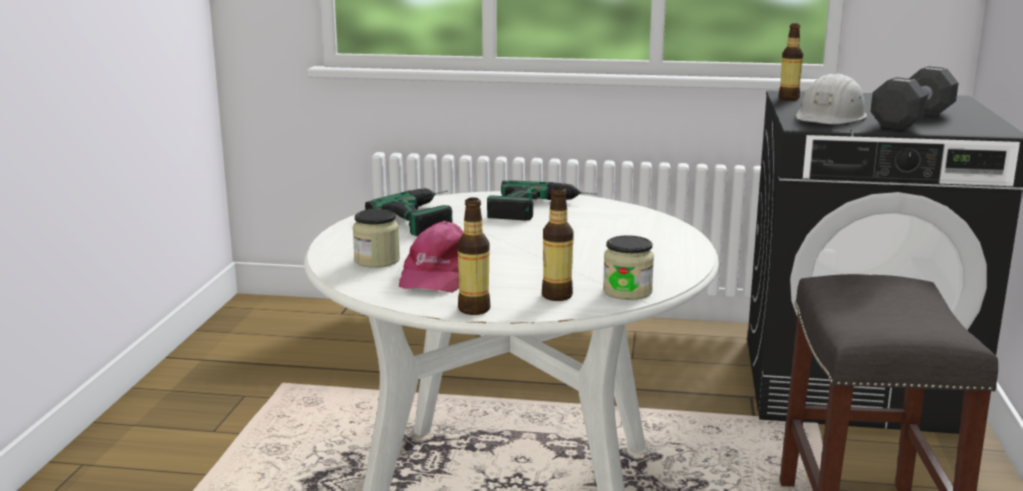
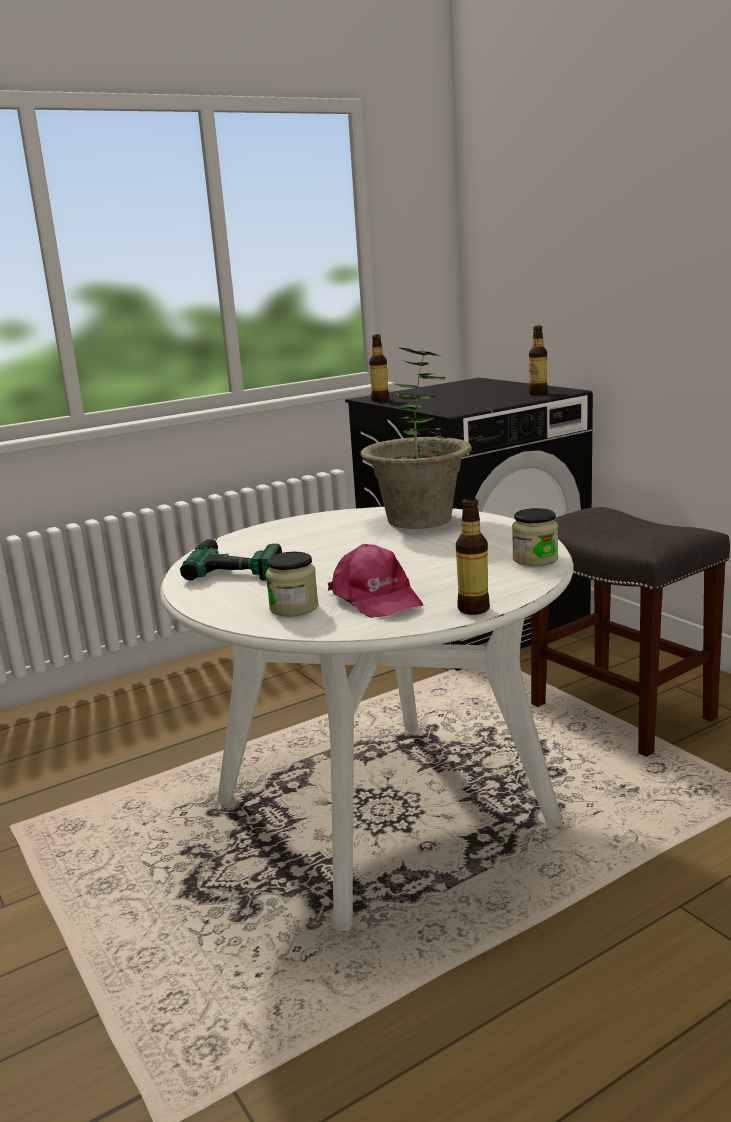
camera: 40 degrees left, 0 degrees up
(543, 209) = (316, 529): power drill -> none
(557, 296) = (500, 579): bottle -> bottle (538, 393)
(636, 227) = (419, 520): none -> potted plant
(831, 117) = (448, 404): white hard hat -> none
(912, 119) = (499, 395): black dumbbell -> none

